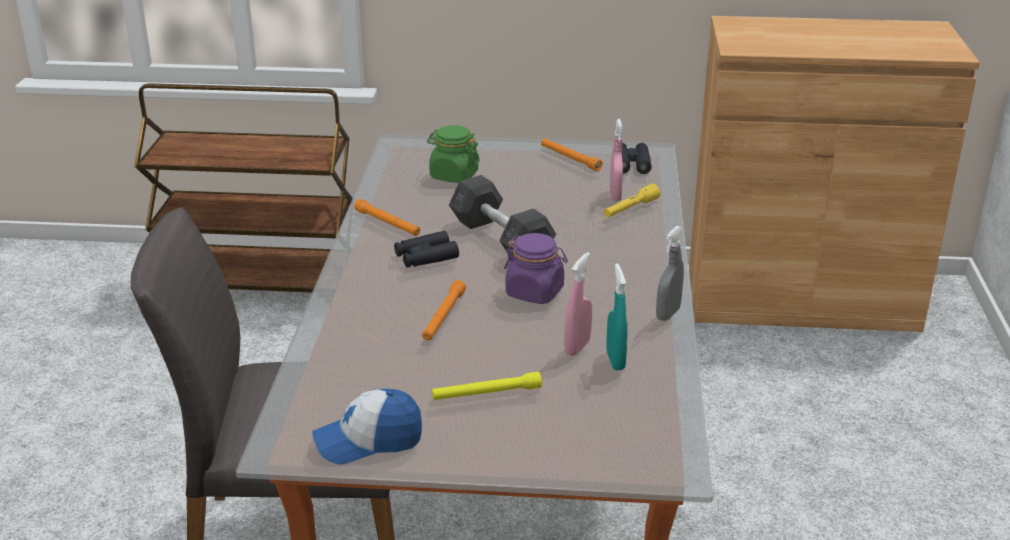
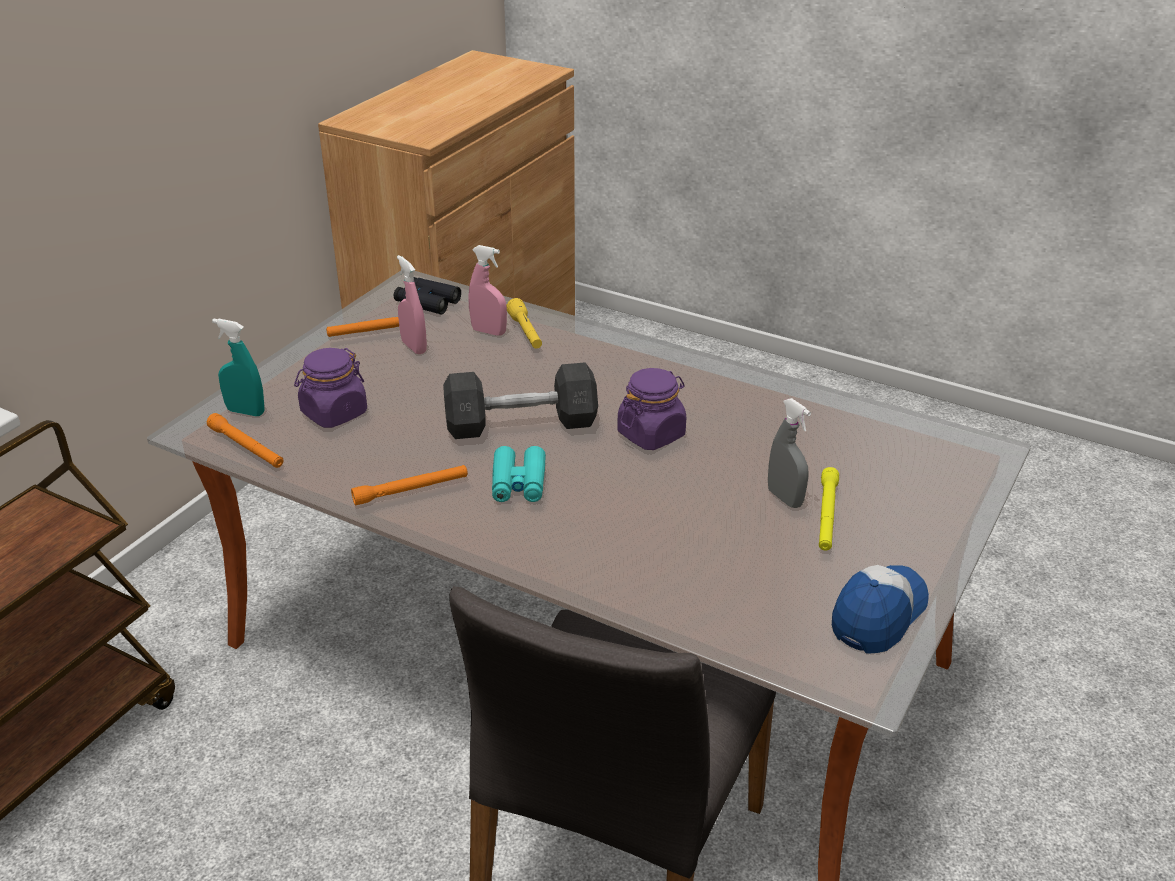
camera: 65 degrees left, 5 degrees up
(368, 441) = (878, 615): cap -> cap turned 150 degrees counterclockwise
(426, 257) = (518, 483): black binoculars -> turquoise binoculars
(443, 316) = (661, 504): orange flashlight -> orange flashlight (246, 448)
(453, 175) = (334, 413): green jar -> purple jar
(577, 347) = (771, 440): pink spray bottle -> pink spray bottle (414, 347)
(615, 360) = (807, 426): turquoise spray bottle -> turquoise spray bottle (245, 412)
(668, 314) = (742, 375): grey spray bottle -> grey spray bottle (785, 498)

